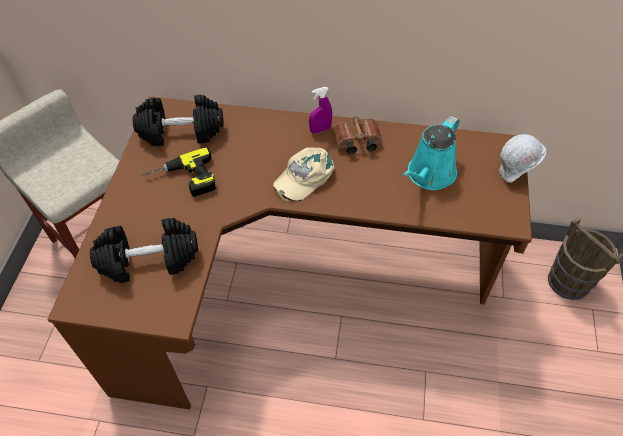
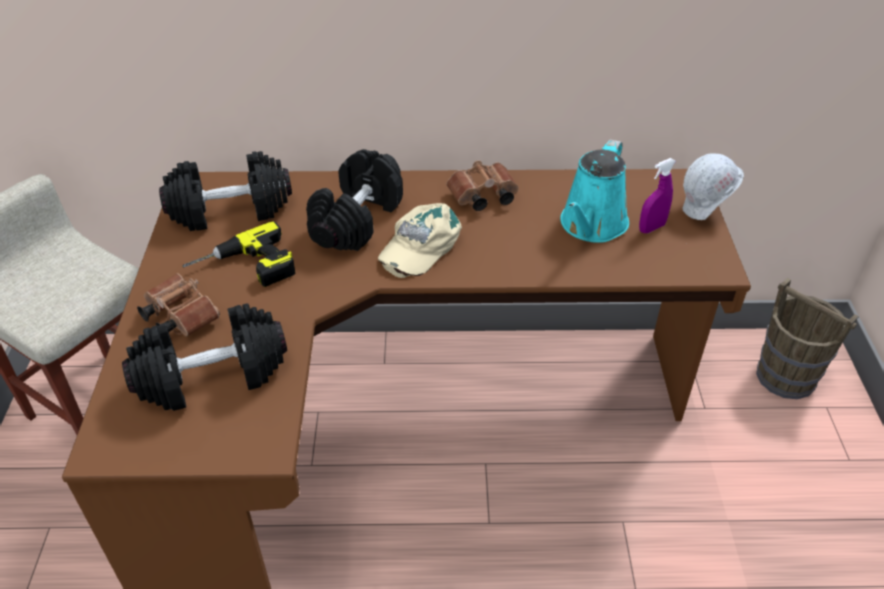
camera: 10 degrees left, 10 degrees down
(135, 212) = (179, 316): none -> brown binoculars
(265, 150) = (357, 219): none -> black dumbbell
(320, 130) = (429, 188): purple spray bottle -> purple spray bottle (651, 228)

